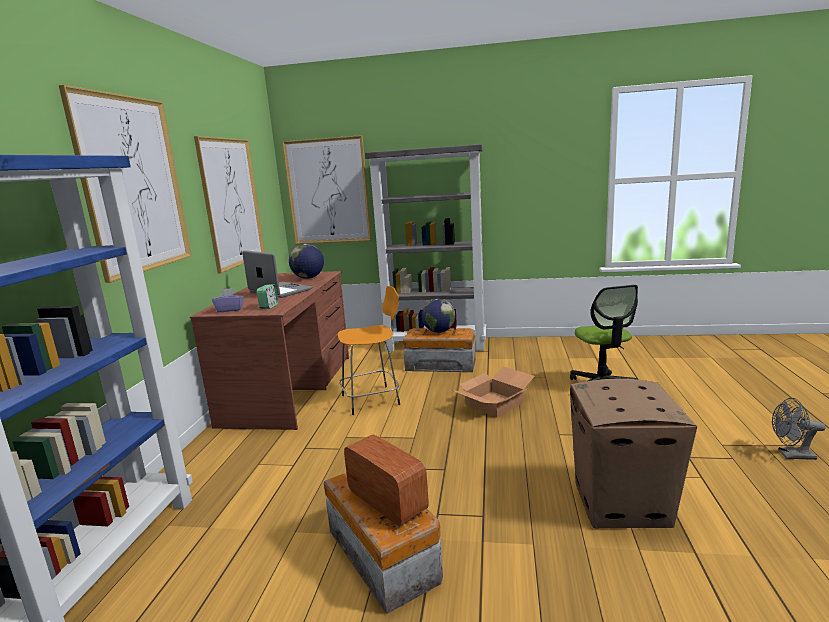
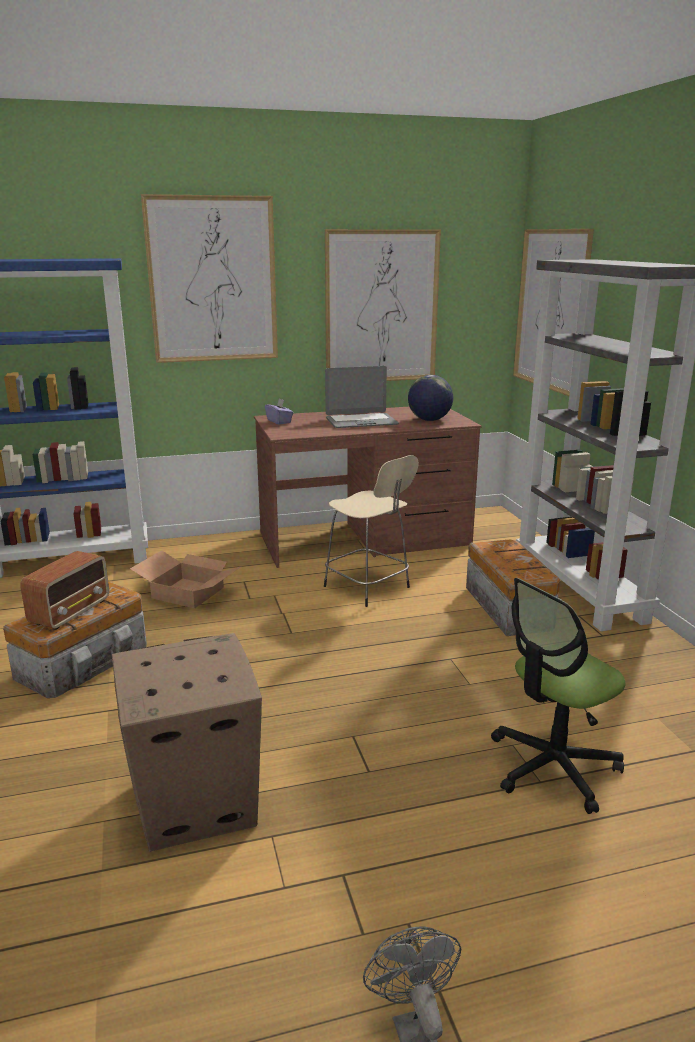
camera: 65 degrees right, 5 degrees up
(269, 306) = (296, 430): alarm clock -> none
(280, 291) = (361, 422): laptop -> laptop turned 60 degrees clockwise
(373, 399) = (368, 588): orange stool -> beige stool
(439, 331) = (517, 558): globe -> none
(494, 403) = (415, 670): cardboard box -> cardboard box (189, 592)

